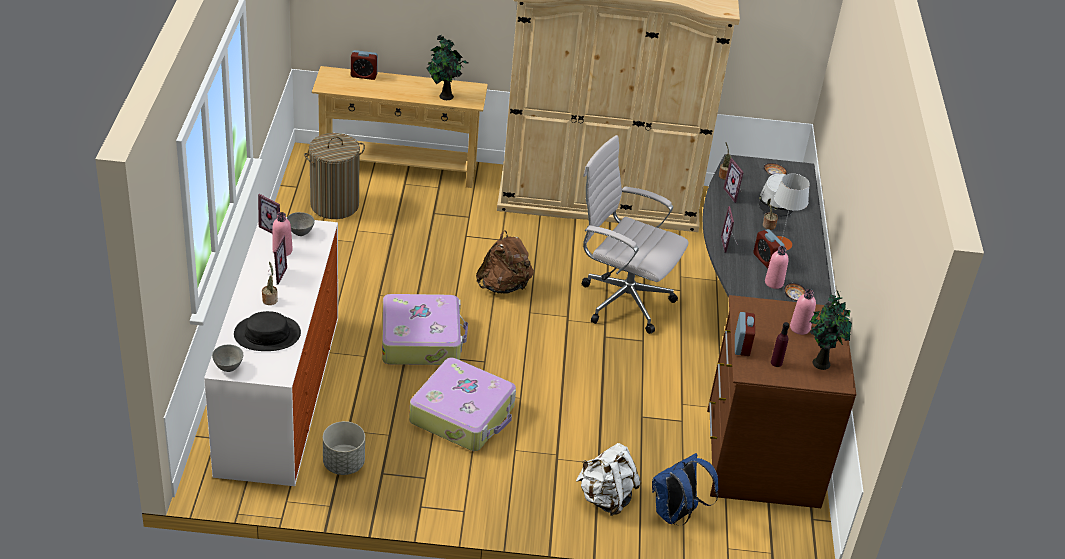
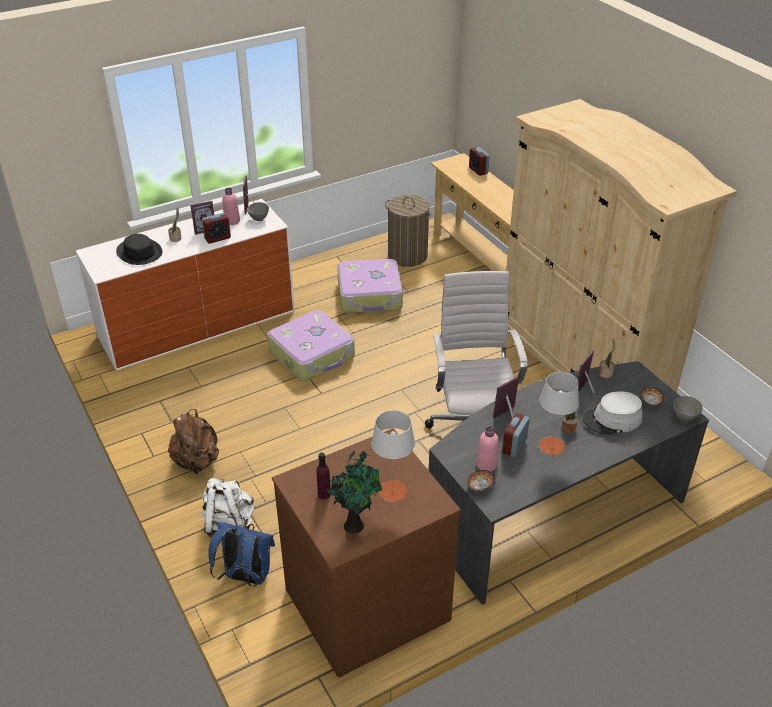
camera: 60 degrees right, 0 degrees up
(228, 368) = (92, 254): grey bowl -> grey bowl (684, 417)
(343, 464) = (154, 380): grey planter -> none
(445, 96) = (504, 208): potted plant -> none
(463, 414) = (253, 409): suitcase -> suitcase (370, 295)
(504, 286) = (415, 364): brown backpack -> brown backpack (196, 462)
(742, 345) = (327, 463): alarm clock -> alarm clock (217, 238)
(799, 328) = (393, 490): pink bottle -> grey table lamp

